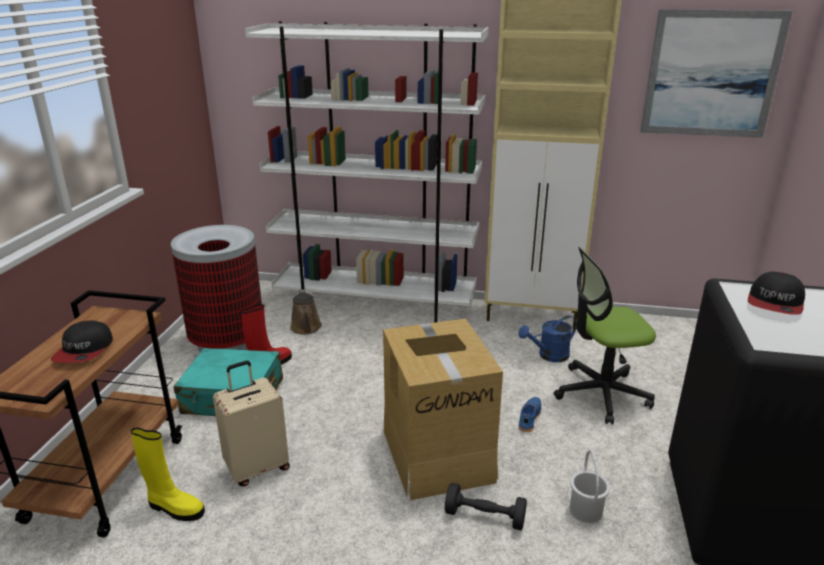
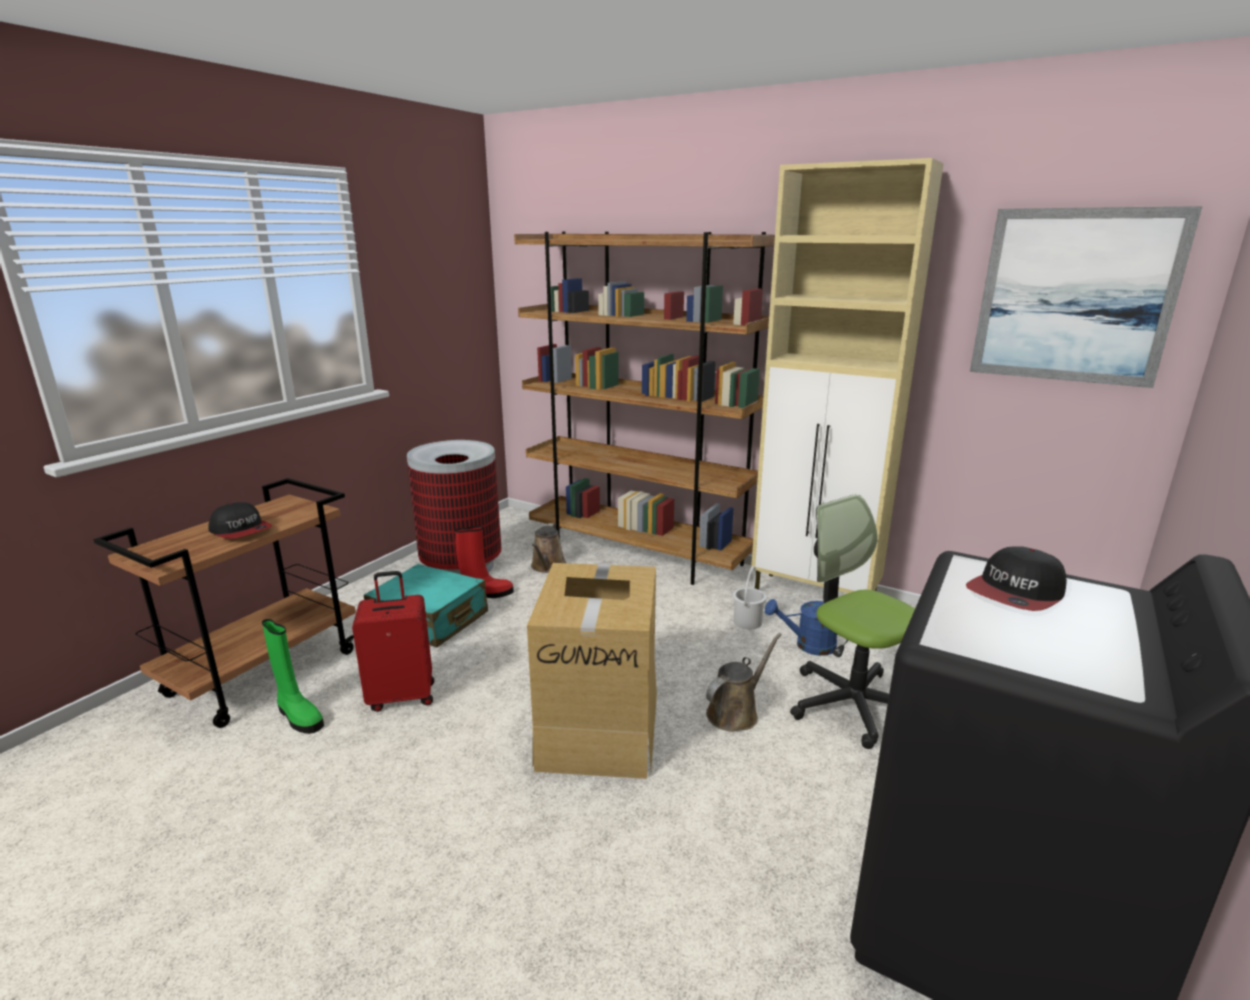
camera: 20 degrees right, 5 degrees down
(84, 350) = (241, 530): cap -> cap turned 75 degrees counterclockwise
(174, 508) = (298, 717): yellow boot -> green boot
(257, 467) = (402, 695): beige suitcase -> red suitcase
(376, 303) = (638, 553): white bookcase -> brown bookcase
(484, 517) = (607, 815): black dumbbell -> none
(528, 418) = (735, 712): blue shoe -> brown watering can
(586, 510) = (741, 843): white bucket -> white bucket (748, 622)
(601, 393) = (851, 704): office chair -> office chair turned 45 degrees clockwise

